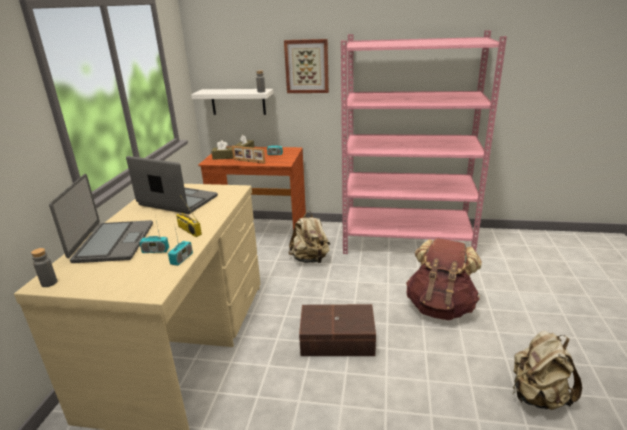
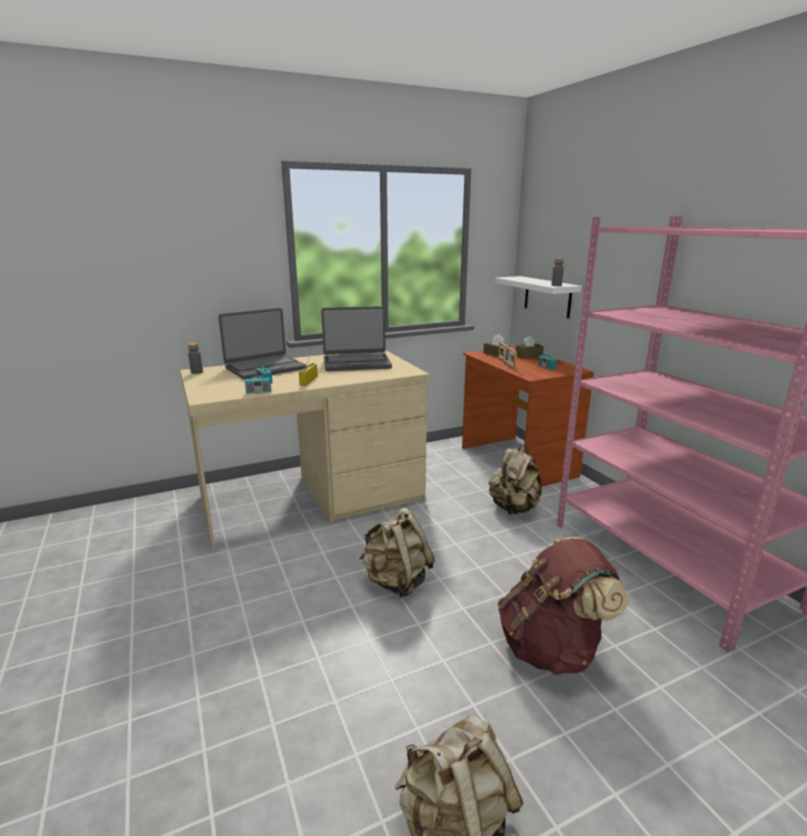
camera: 55 degrees right, 5 degrees down
(177, 201) = (356, 363): laptop -> laptop turned 90 degrees clockwise
(307, 66) = (622, 260): picture -> none
(338, 340) = (396, 581): brown storage box -> beige backpack

